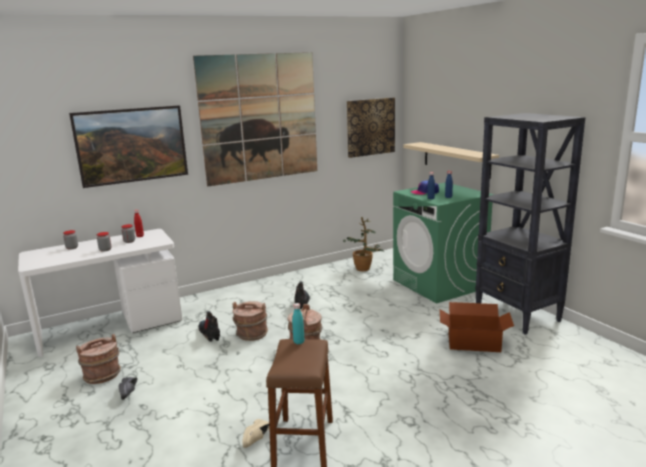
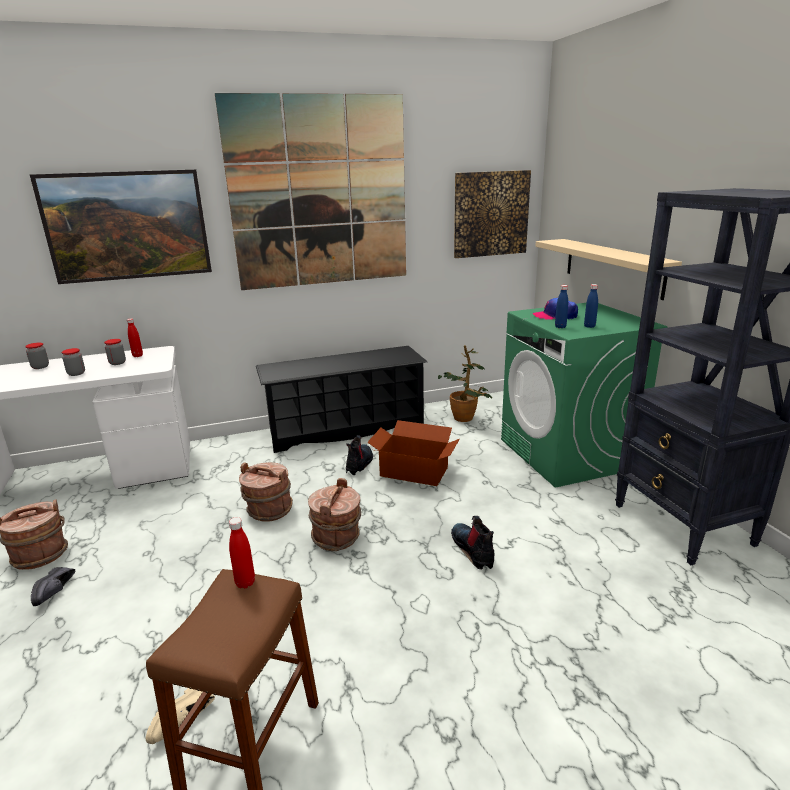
camera: 10 degrees right, 5 degrees up
(210, 334) = (215, 502): boot -> boot (473, 550)
(282, 282) = (346, 429): none -> black shoe rack
(299, 342) = (245, 583): turquoise bottle -> red bottle
(474, 343) = (599, 572): cardboard box -> cardboard box (414, 472)

